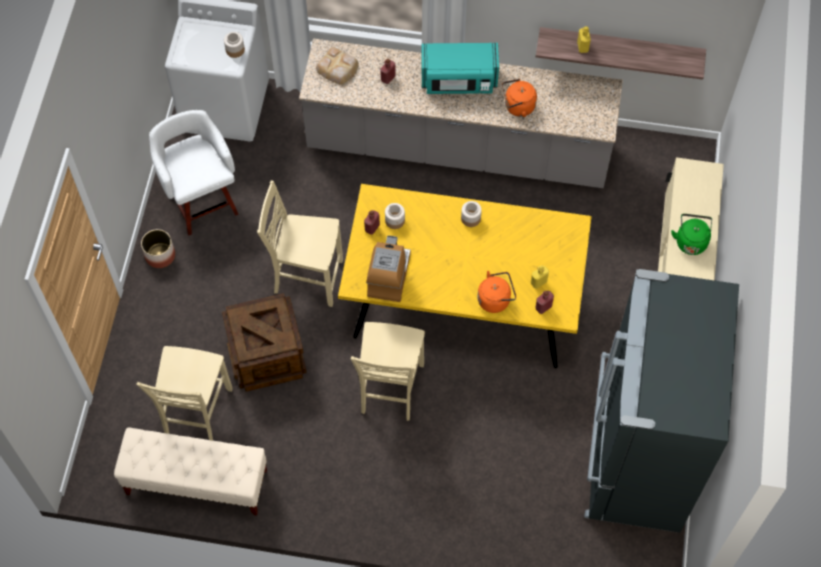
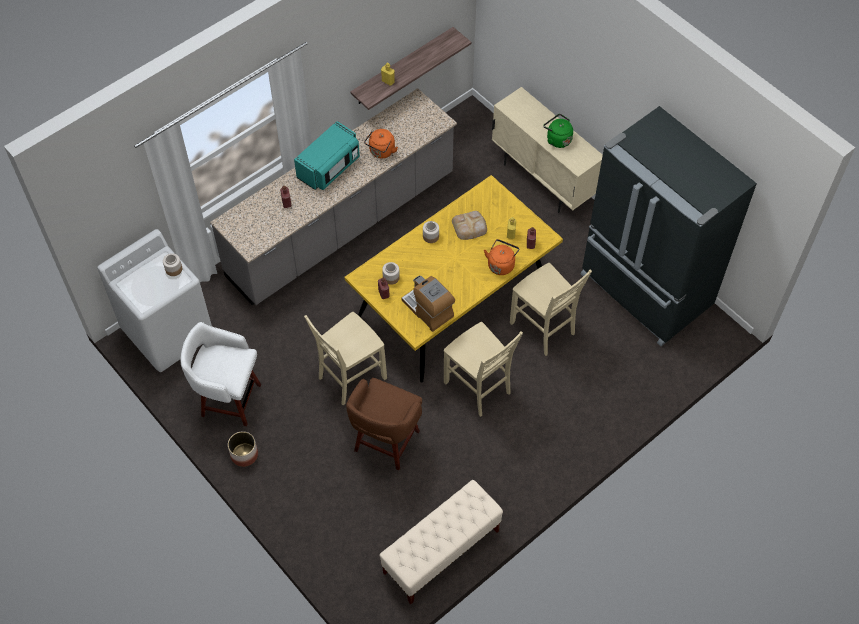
camera: 50 degrees left, 5 degrees down
(196, 414) = (389, 516): beige chair -> beige chair (543, 329)
(266, 356) = (385, 443): crate -> brown stool
(337, 68) = (249, 224): bread -> bread (470, 227)

